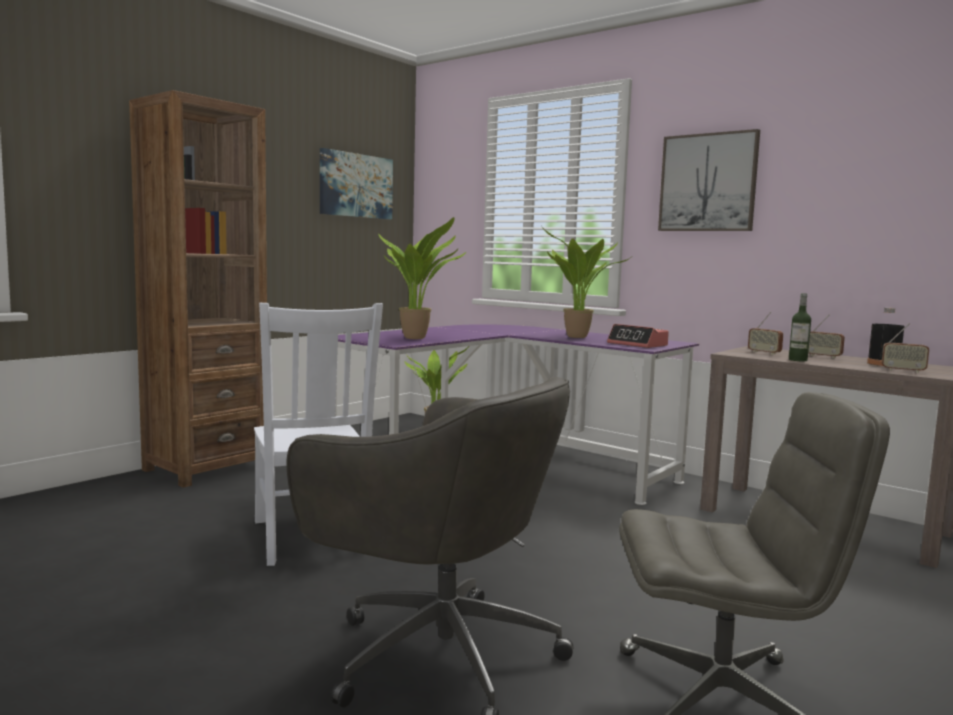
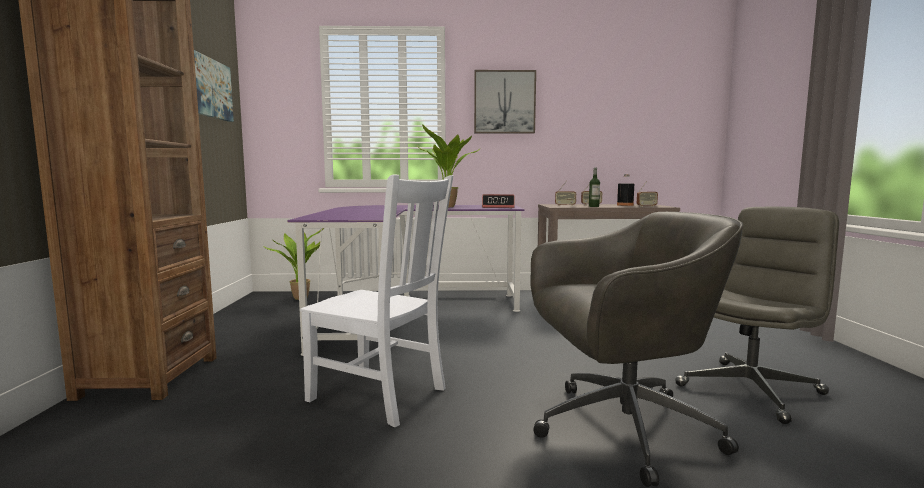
camera: 40 degrees left, 0 degrees up
(418, 338) = (366, 214): potted plant -> none

